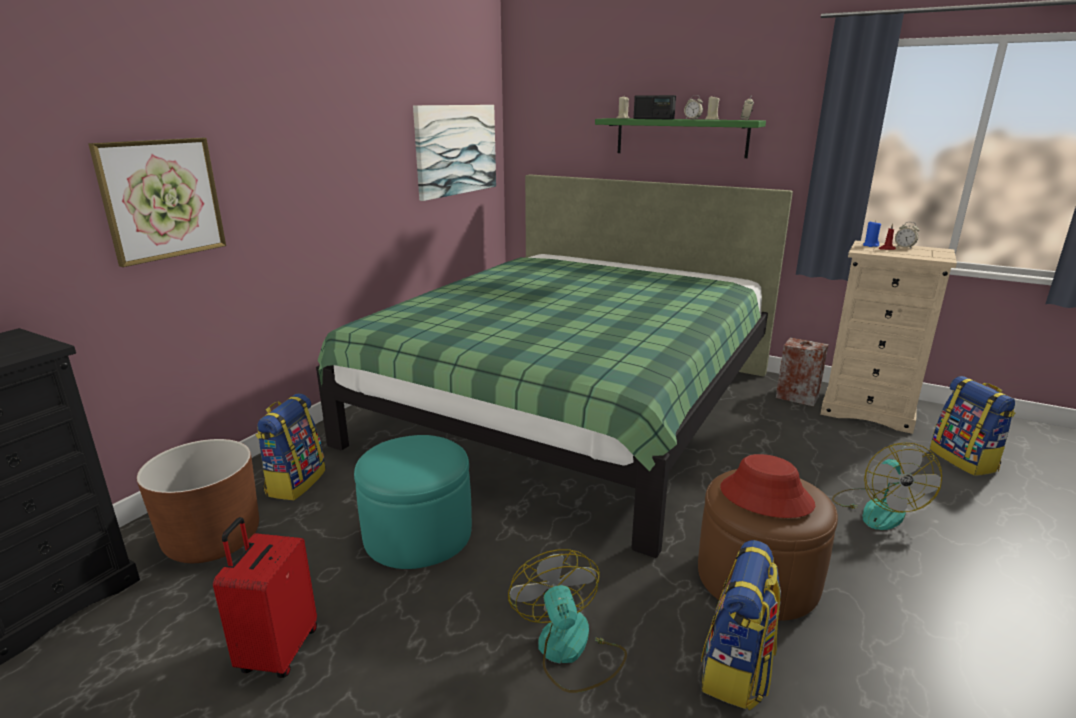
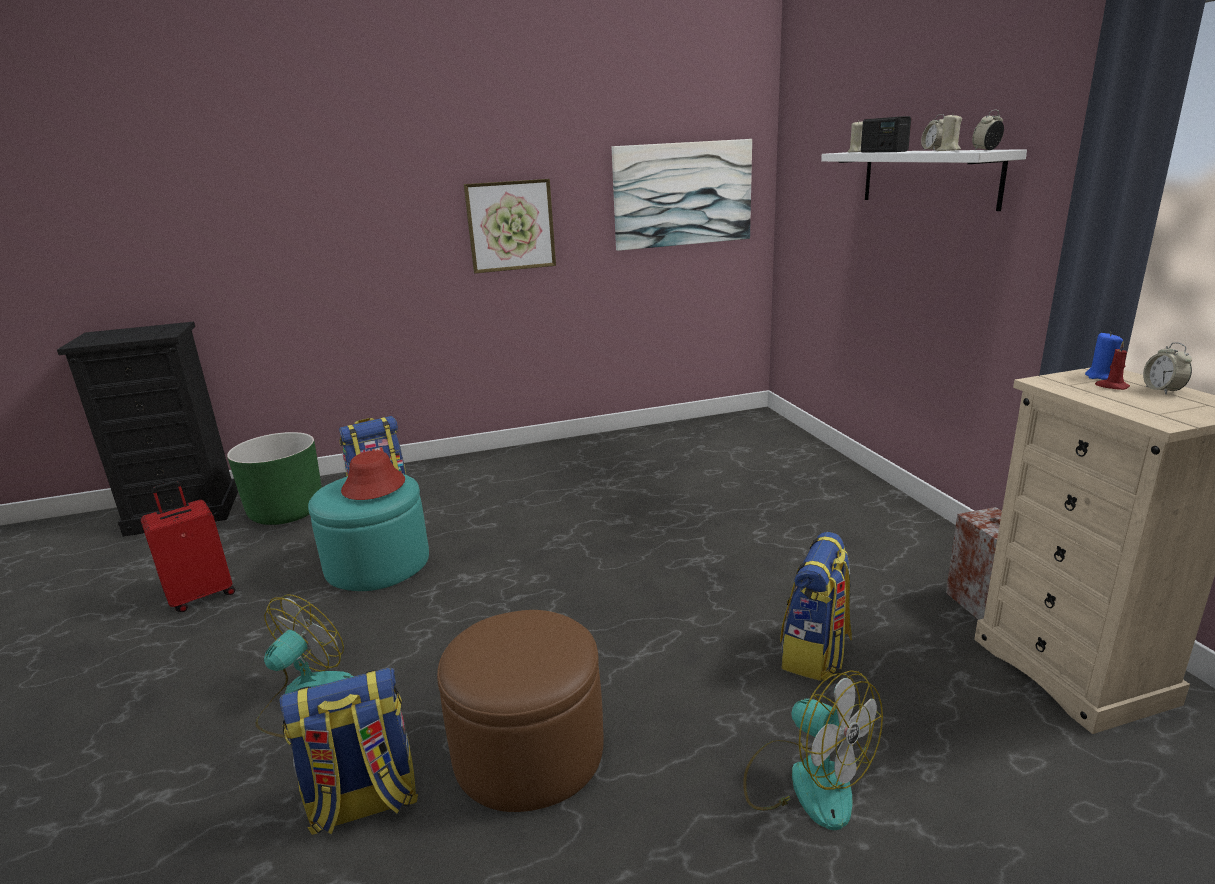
camera: 45 degrees right, 0 degrees up
(162, 199) = (311, 236): picture -> picture (510, 226)
(213, 539) = (286, 511): brown planter -> green planter
(569, 406) = (671, 509): green bed -> none
(681, 137) = (928, 178): green shelf -> white shelf
(765, 497) = (506, 647): red hat -> red hat (373, 486)
(877, 509) = (806, 781): fan -> fan turned 90 degrees counterclockwise
(964, 460) = (1112, 815): backpack -> backpack (815, 654)

